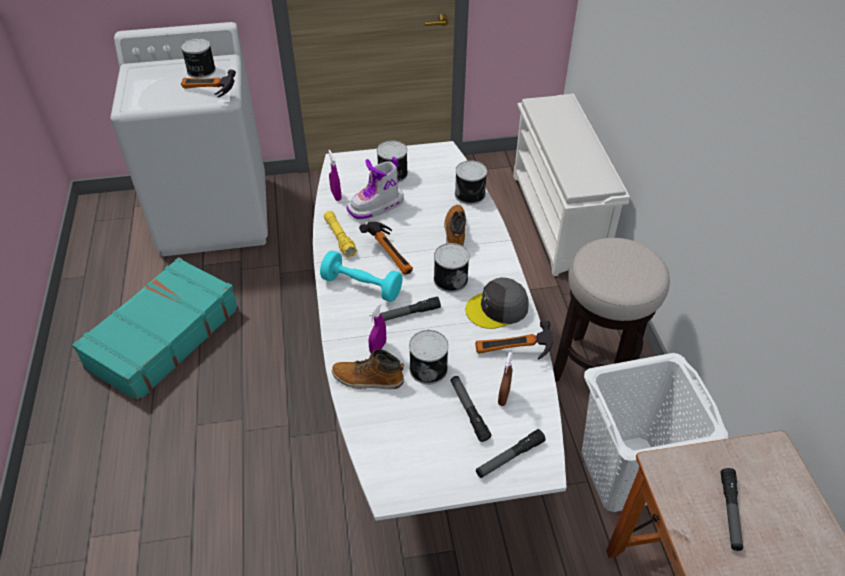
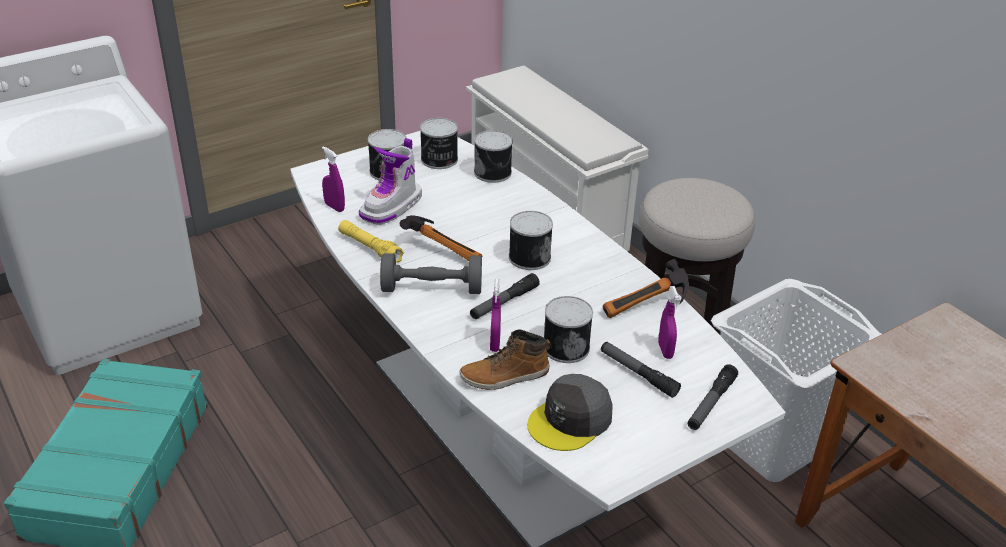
camera: 25 degrees left, 10 degrees down
(201, 71) = (86, 99): can -> can (439, 160)
(208, 93) = (115, 121): hammer -> none
(362, 286) = (432, 289): turquoise dumbbell -> grey dumbbell
(455, 231) = (501, 211): boot -> none
(497, 309) = (600, 272): grey cap -> grey cap (570, 420)
(503, 397) = (665, 350): brown spray bottle -> purple spray bottle
(730, 512) = (949, 383): flashlight -> none

